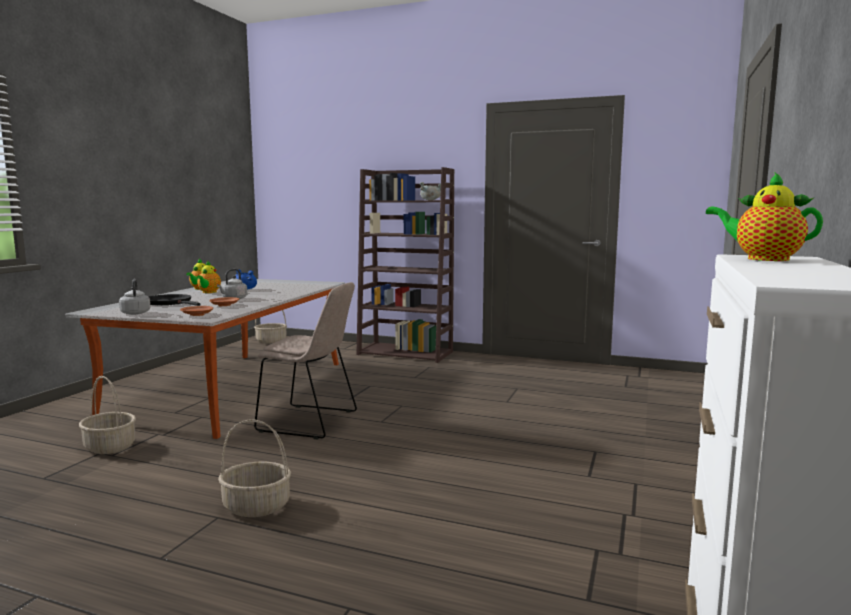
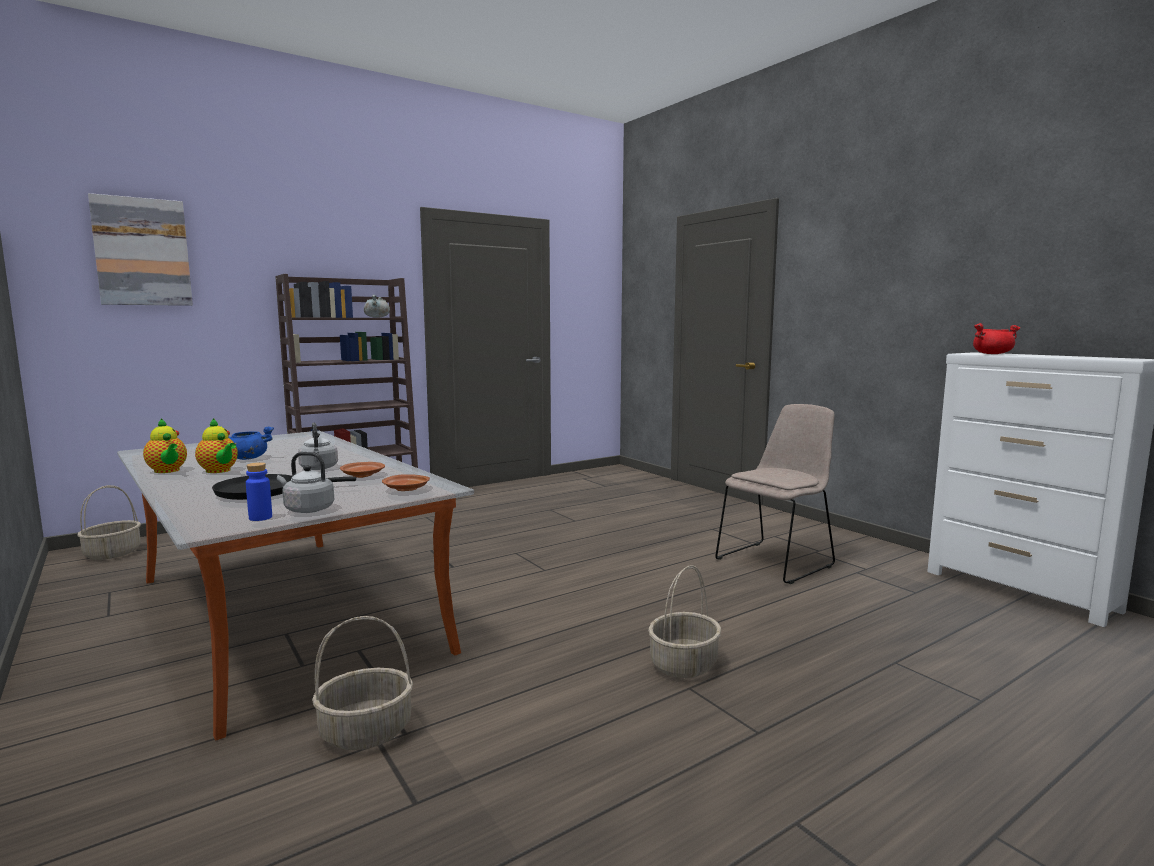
camera: 55 degrees left, 0 degrees up
(114, 312) = (260, 518): none -> blue bottle
(307, 160) = (142, 252): none -> picture
(311, 422) = (492, 597): beige chair -> beige chair (776, 561)
(762, 259) = (992, 354): teapot -> red cooking pot

